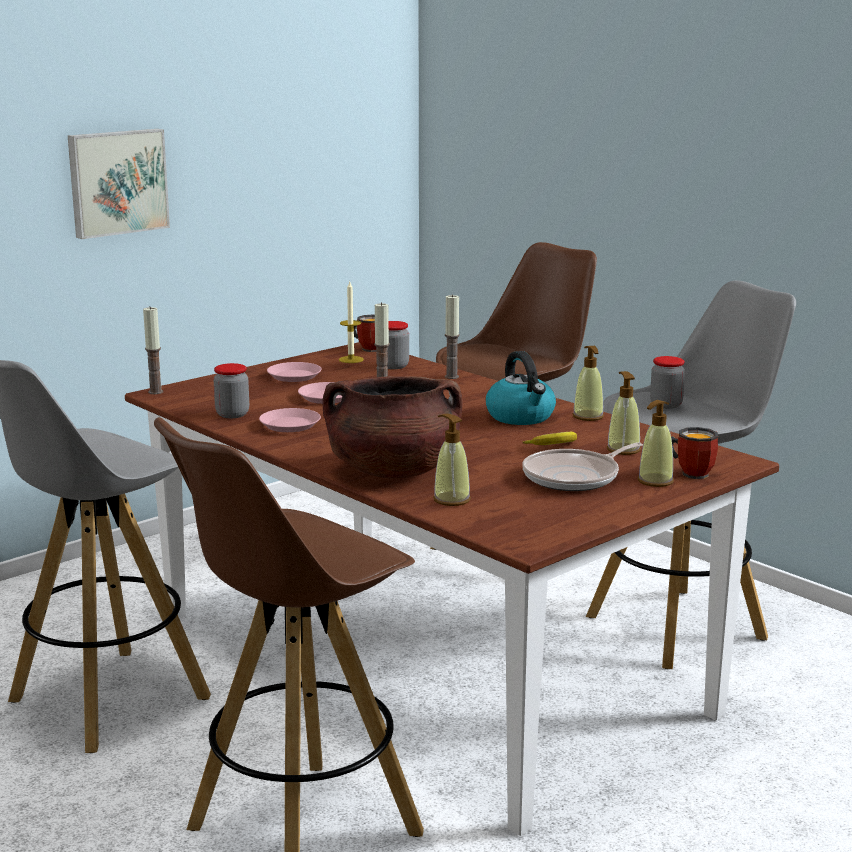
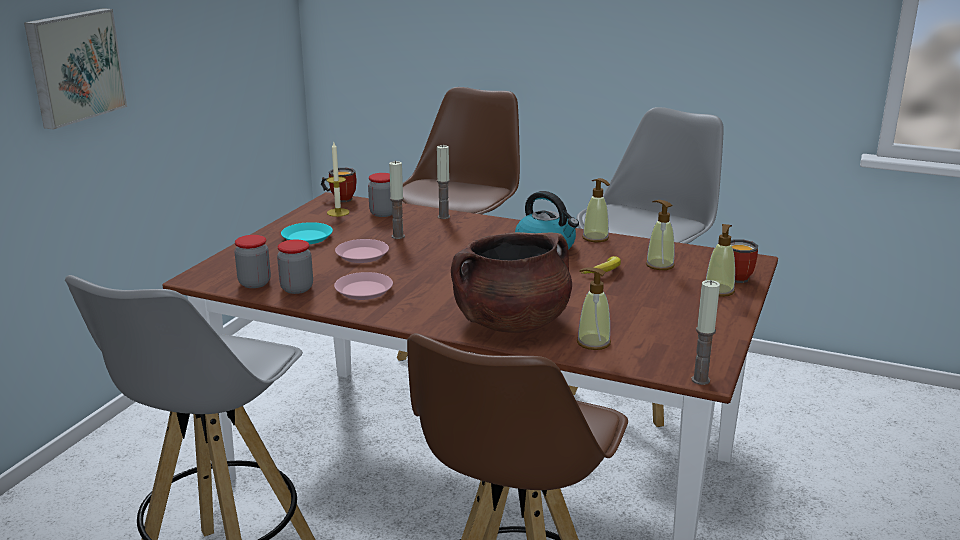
camera: 25 degrees left, 5 degrees up
(155, 392) = (193, 276): candle -> candle (700, 380)
(294, 376) = (307, 237): pink plate -> turquoise plate
(575, 477) = (658, 299): frying pan -> none
(666, 405) = (629, 216): jar -> jar (254, 283)

